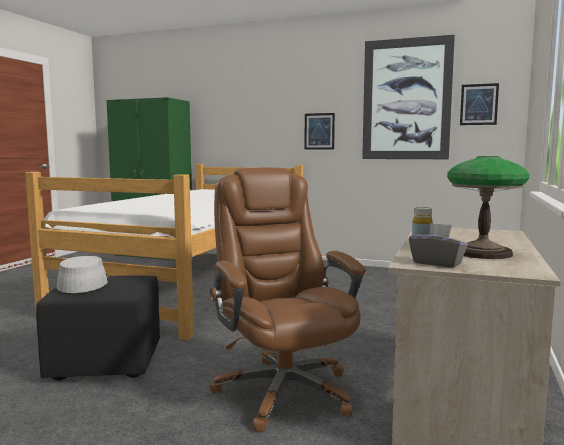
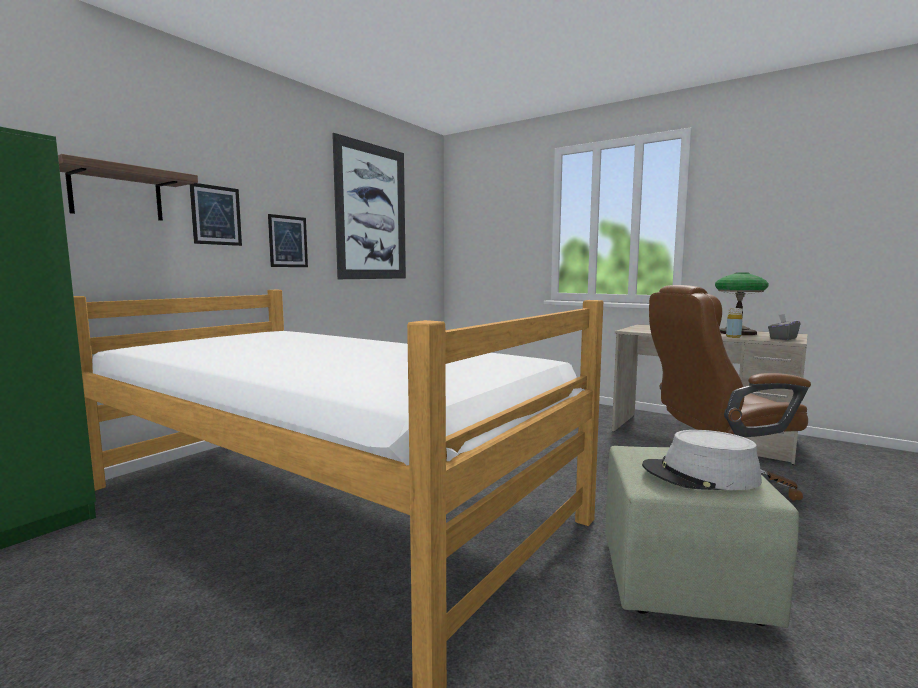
camera: 75 degrees left, 0 degrees up
(104, 362) = (684, 583): black ottoman -> green ottoman
(223, 114) = (116, 194): none -> shelf
(479, 104) = (420, 226): picture -> picture (216, 215)

